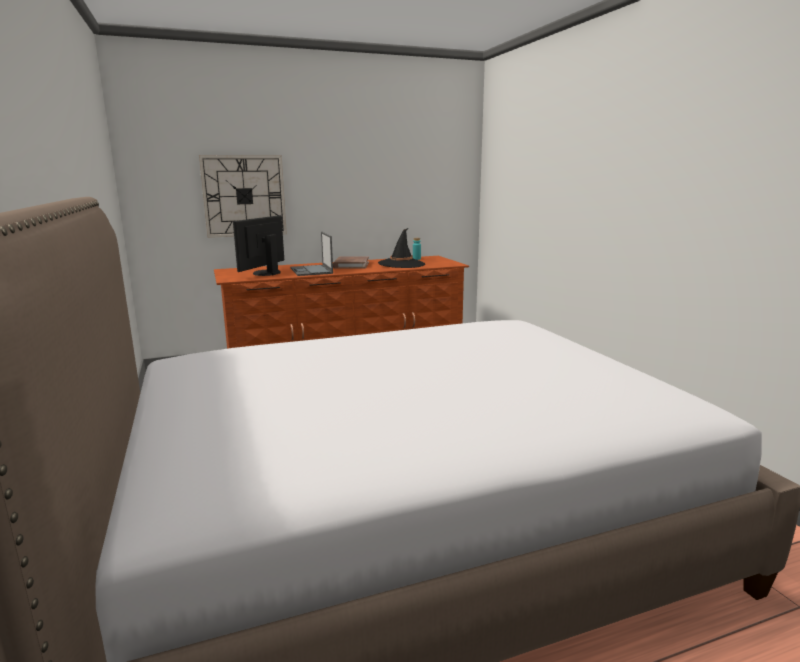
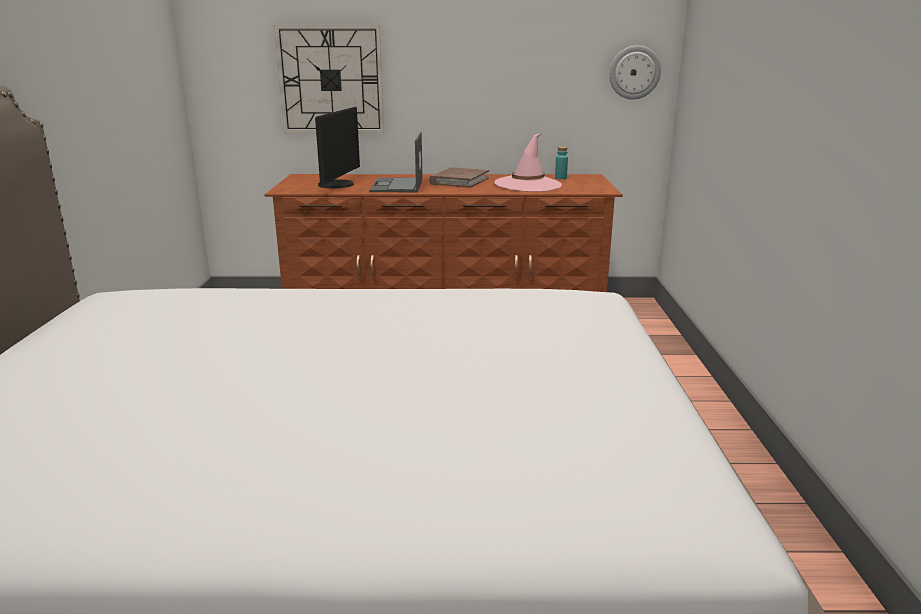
camera: 20 degrees right, 5 degrees up
(265, 273) = (338, 185): monitor -> monitor turned 150 degrees clockwise
(401, 264) = (528, 185): black hat -> pink hat
(454, 187) = (634, 72): none -> wall clock

